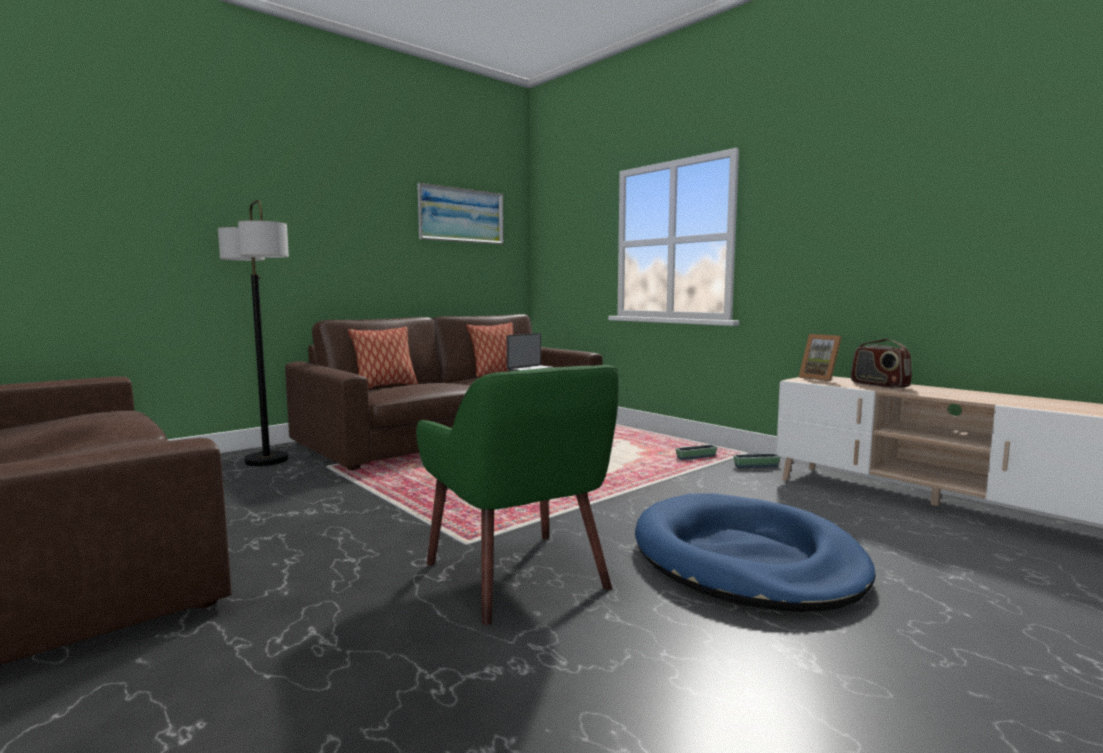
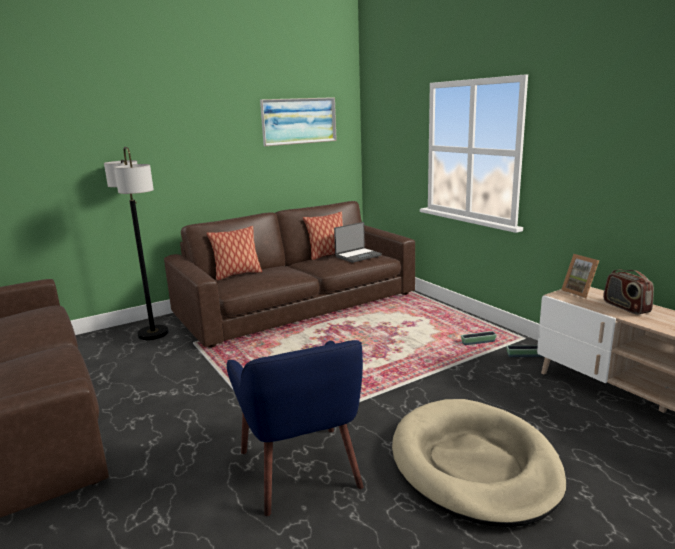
camera: 10 degrees right, 10 degrees up
(519, 575) = (301, 469): green armchair -> blue armchair
(745, 559) = (474, 464): blue dog bed -> beige dog bed

